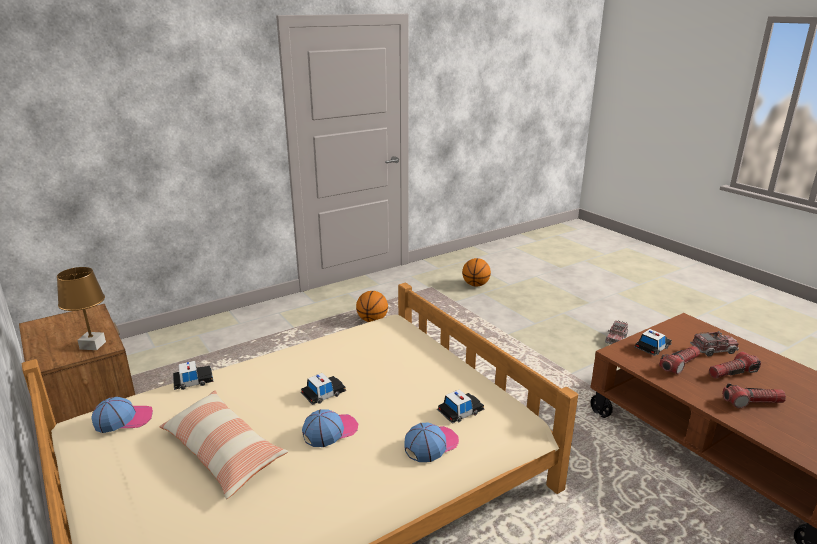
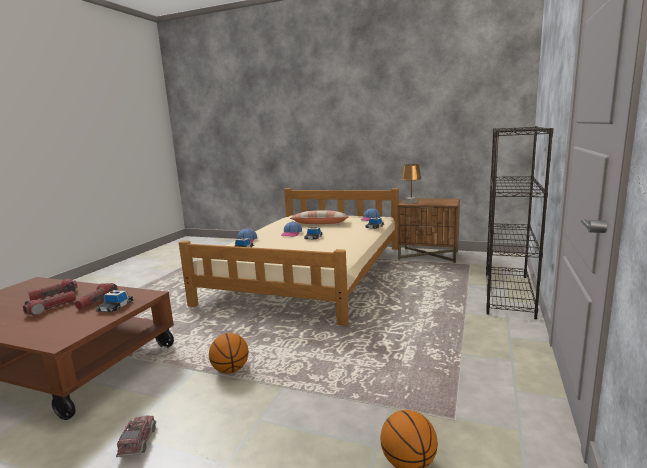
camera: 145 degrees right, 10 degrees down
(218, 327) = (508, 294): none -> black bookcase
(372, 320) = (427, 343): basketball -> basketball (231, 370)
(713, 350) = (53, 321): toy truck -> none

